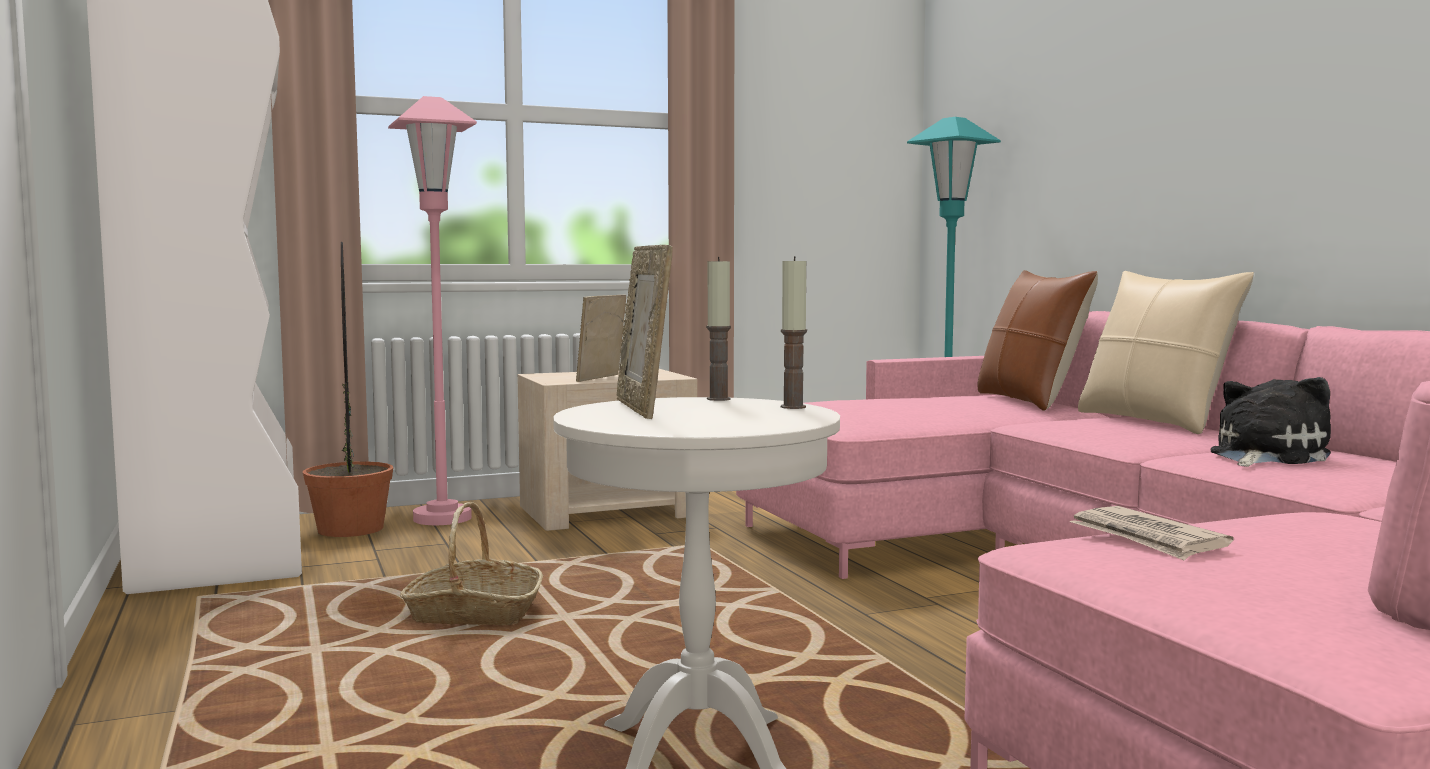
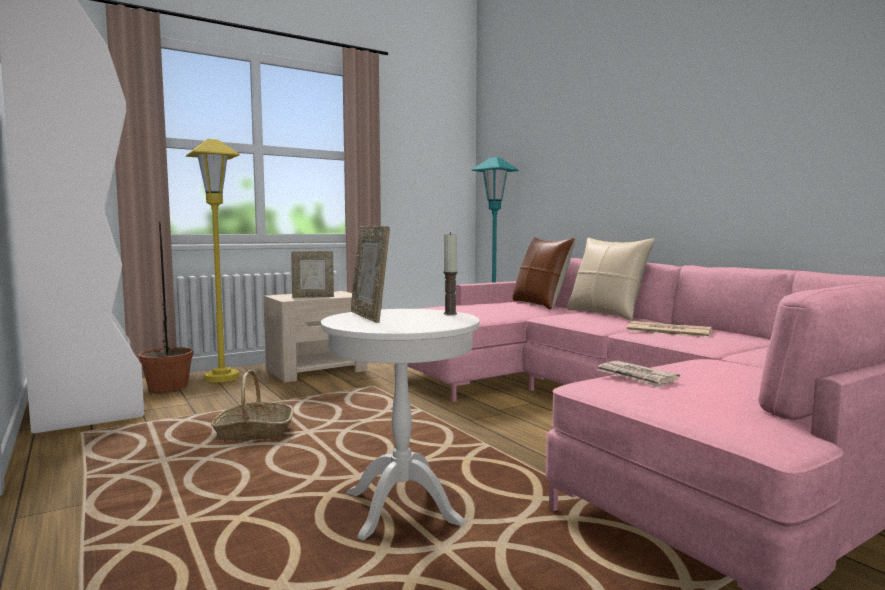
camera: 10 degrees left, 0 degrees up
(443, 518) = (222, 378): pink floor lamp -> yellow floor lamp
(602, 378) = (313, 297): picture frame -> picture frame turned 120 degrees counterclockwise
(718, 399) = (406, 310): candle -> none
(1264, 456) = (667, 331): plush toy -> newspaper

